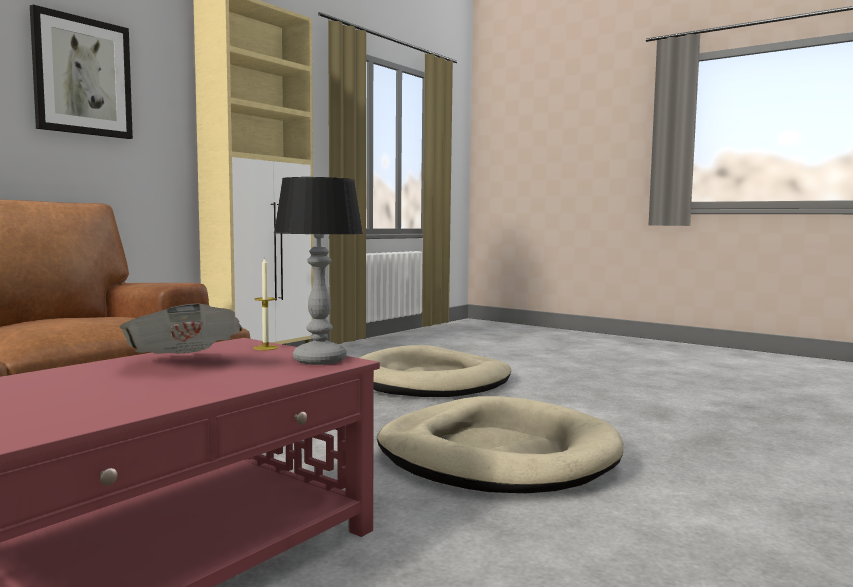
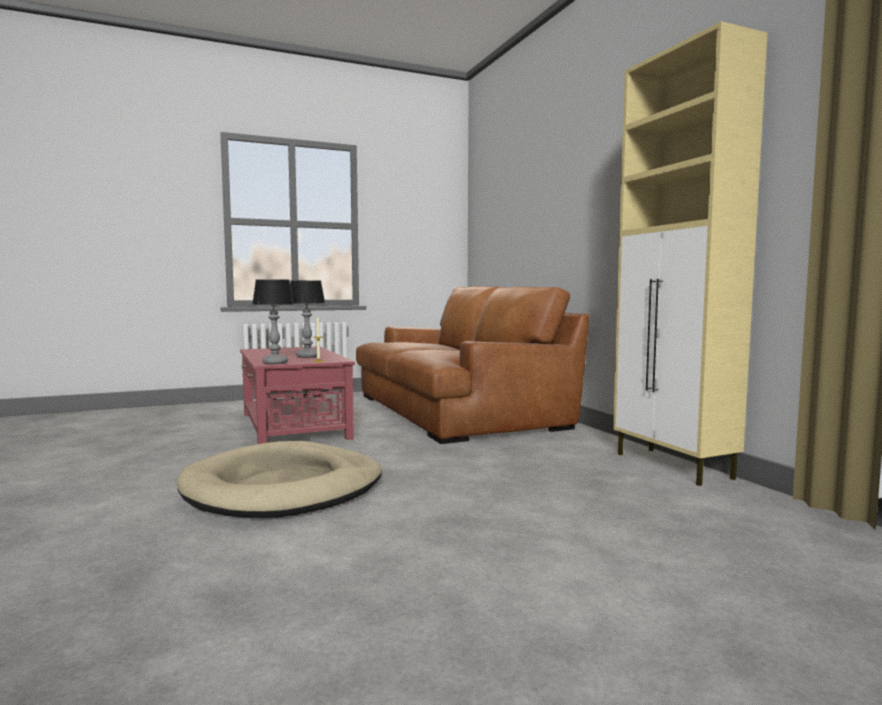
camera: 120 degrees right, 0 degrees up
(82, 76) = (594, 192): picture -> none
(184, 363) = (308, 356): newspaper -> table lamp
(431, 380) = (540, 519): beige dog bed -> none

